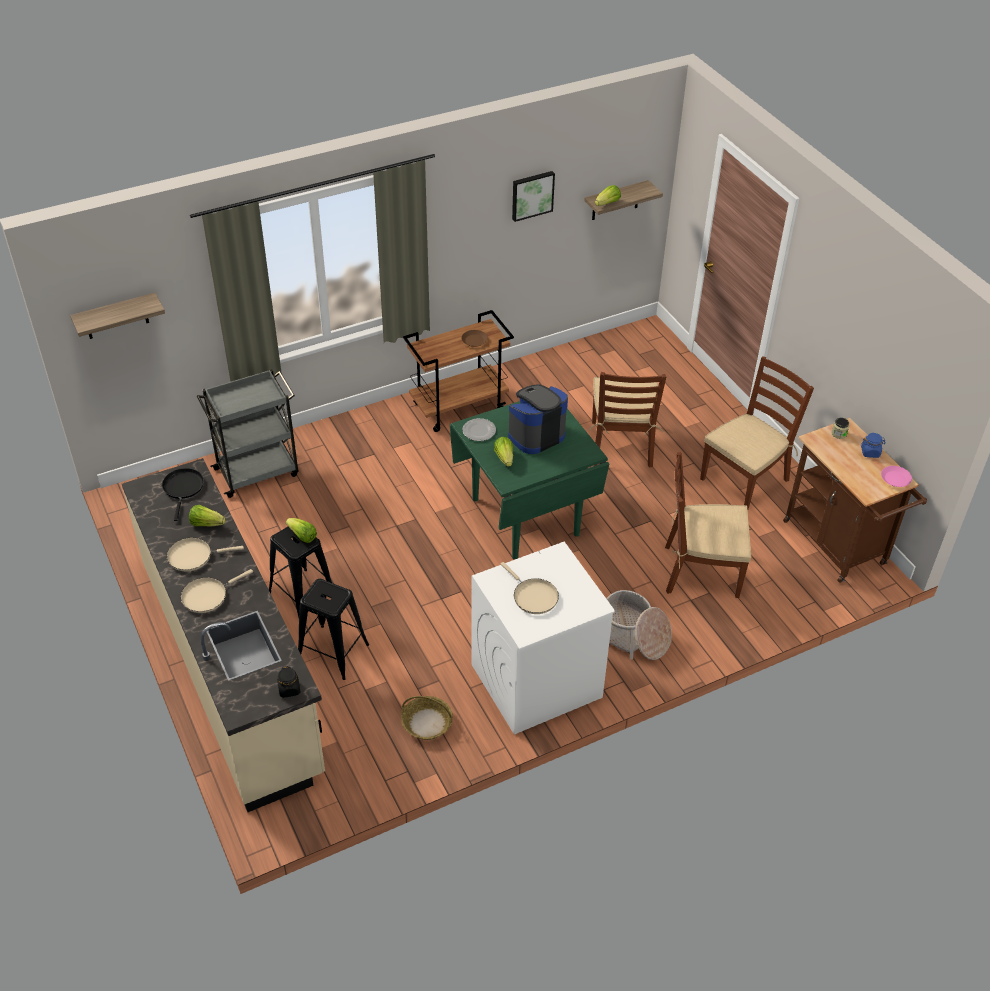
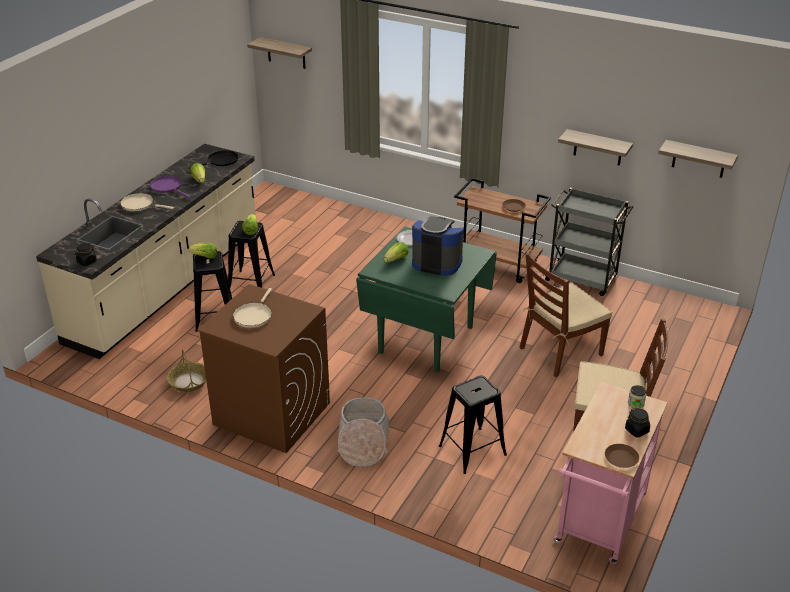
camera: 55 degrees right, 10 degrees down
(193, 556) = (168, 187): beige frying pan -> purple frying pan
(258, 471) = (338, 220): grey cart -> grey cart (582, 279)
(520, 237) = (598, 148): none -> shelf
(532, 195) = (613, 111): picture -> none
(535, 681) = (271, 413): white washing machine -> brown washing machine
(607, 203) = (675, 150): lettuce -> lettuce (205, 257)
(700, 571) = (472, 450): brown chair -> black stool
(839, 547) = (599, 524): brown cart -> pink cart
(870, 452) = (637, 430): blue jar -> black jar
(895, 479) = (620, 458): pink plate -> brown plate

